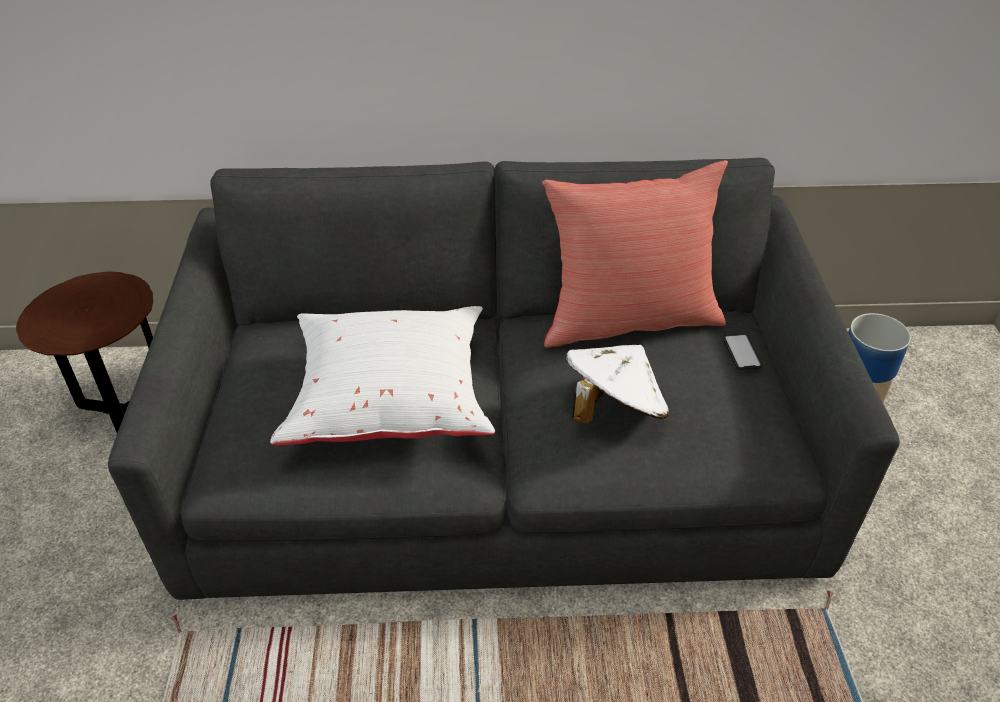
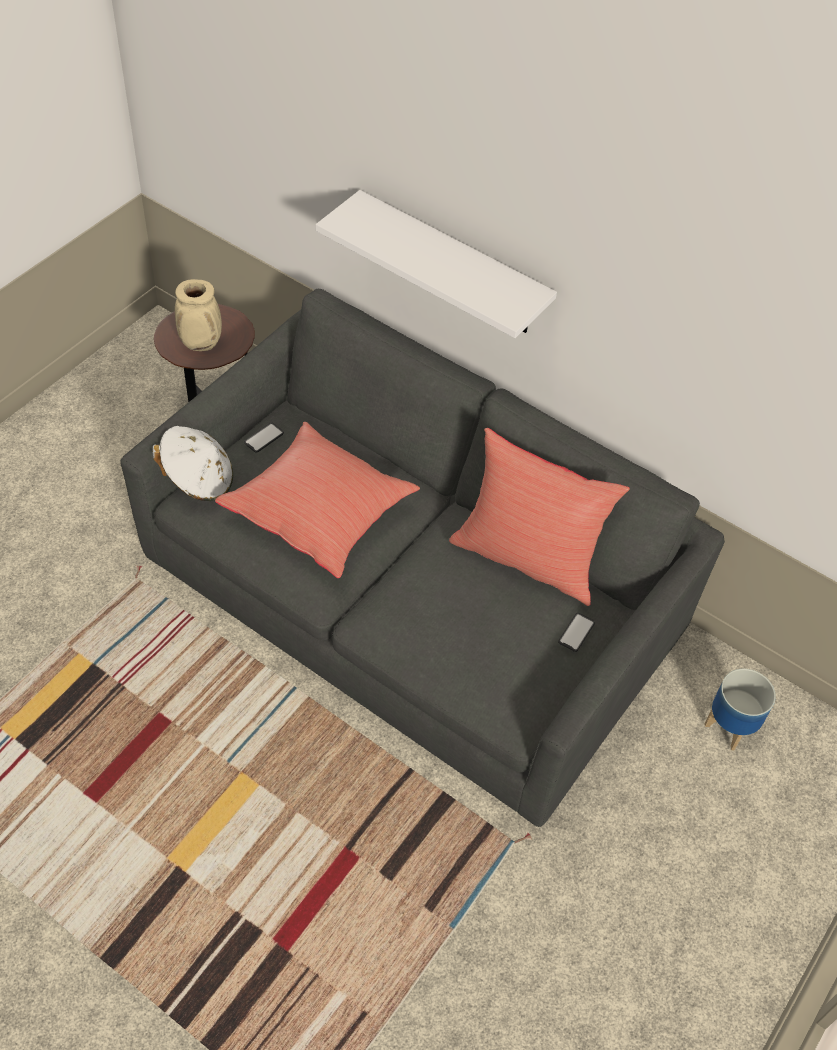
camera: 35 degrees right, 10 degrees up
(90, 319) = (202, 343): none -> beige vase
(253, 365) = (264, 438): none -> phone
(383, 48) = (452, 265): none -> white shelf
(390, 399) = (319, 514): white pillow -> red pillow
(613, 409) = (444, 612): white hat -> white hat (198, 479)

